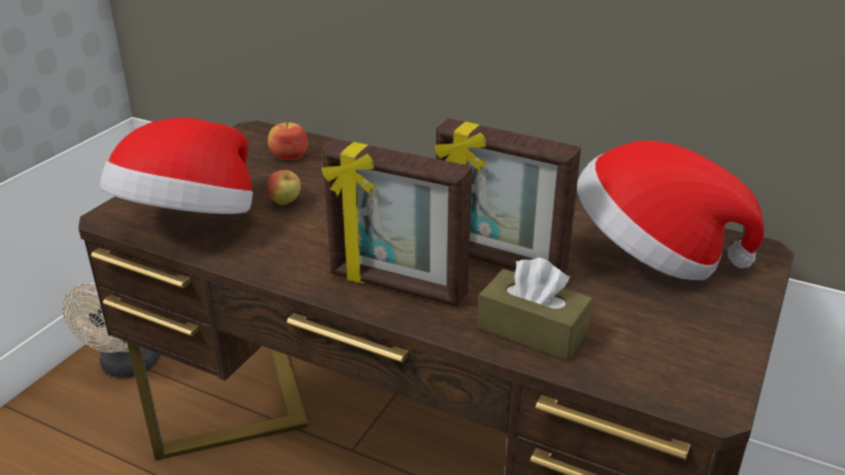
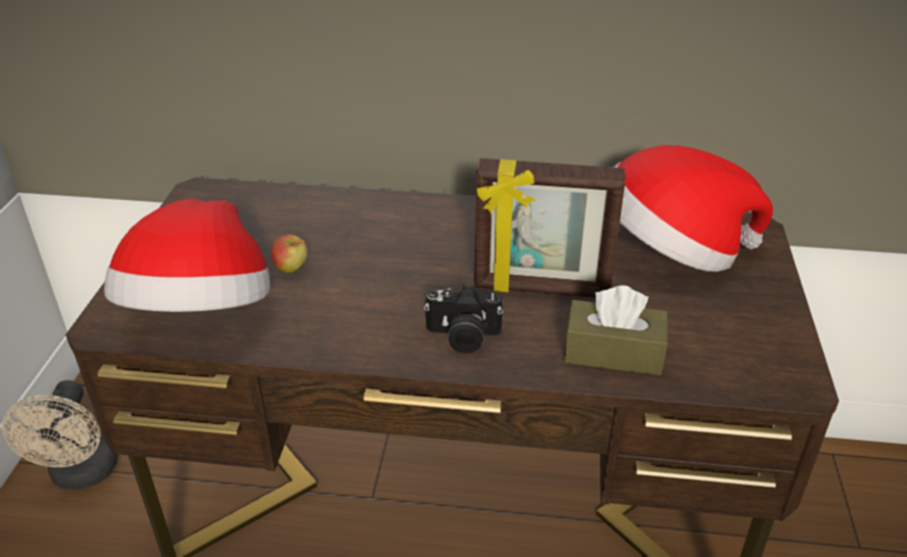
camera: 20 degrees left, 5 degrees up
(289, 156) = (260, 213): apple -> none
(397, 286) = (462, 337): picture frame -> camera

